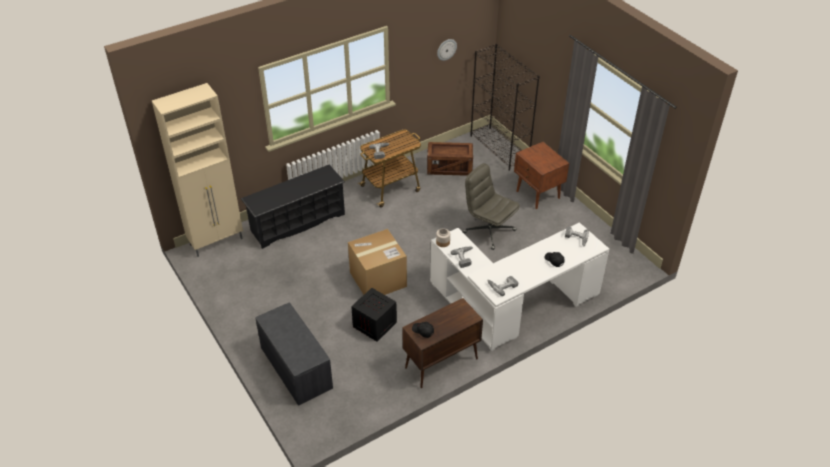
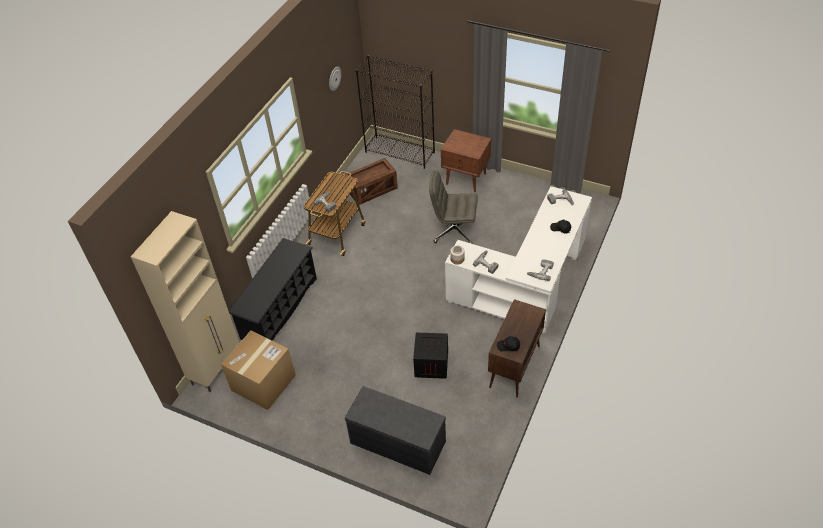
camera: 30 degrees left, 5 degrees up
(378, 279) = (399, 322): cardboard box -> cardboard box (263, 383)

